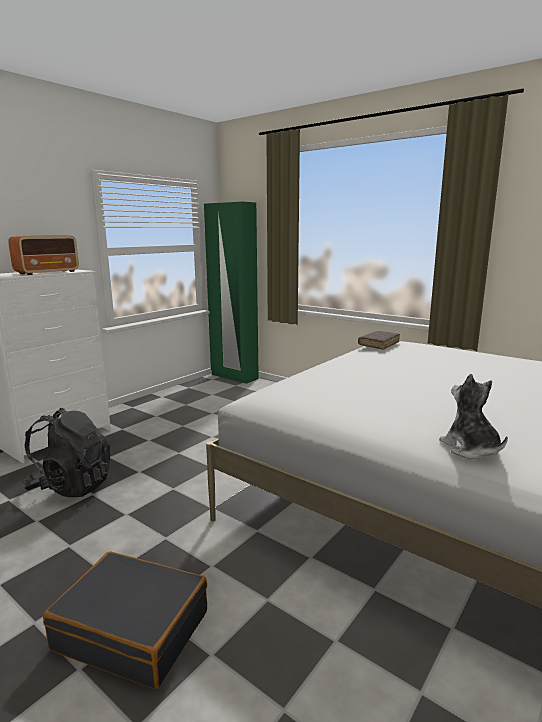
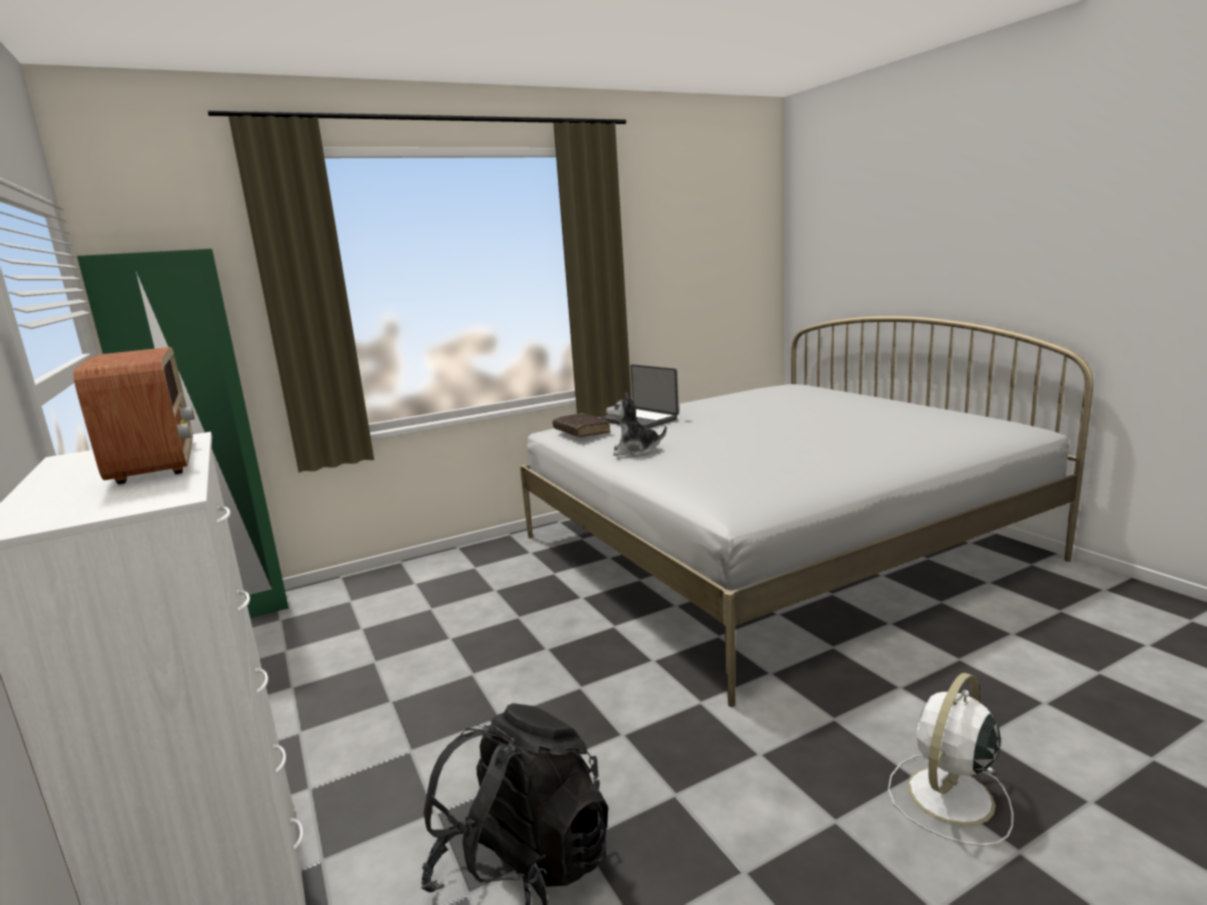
camera: 65 degrees left, 0 degrees up
(133, 629) = (948, 797): black suitcase -> white fan
(428, 352) = (640, 420): none -> laptop
(470, 449) = (915, 448): plush toy -> plush toy (635, 451)

